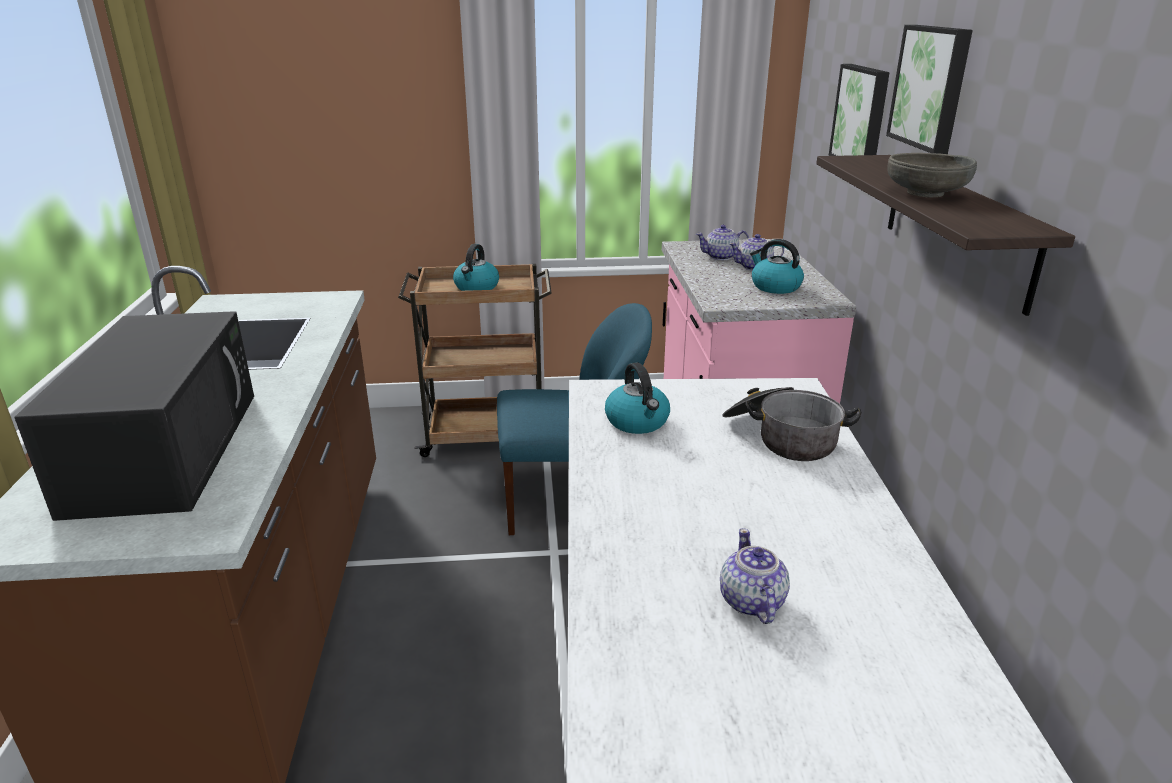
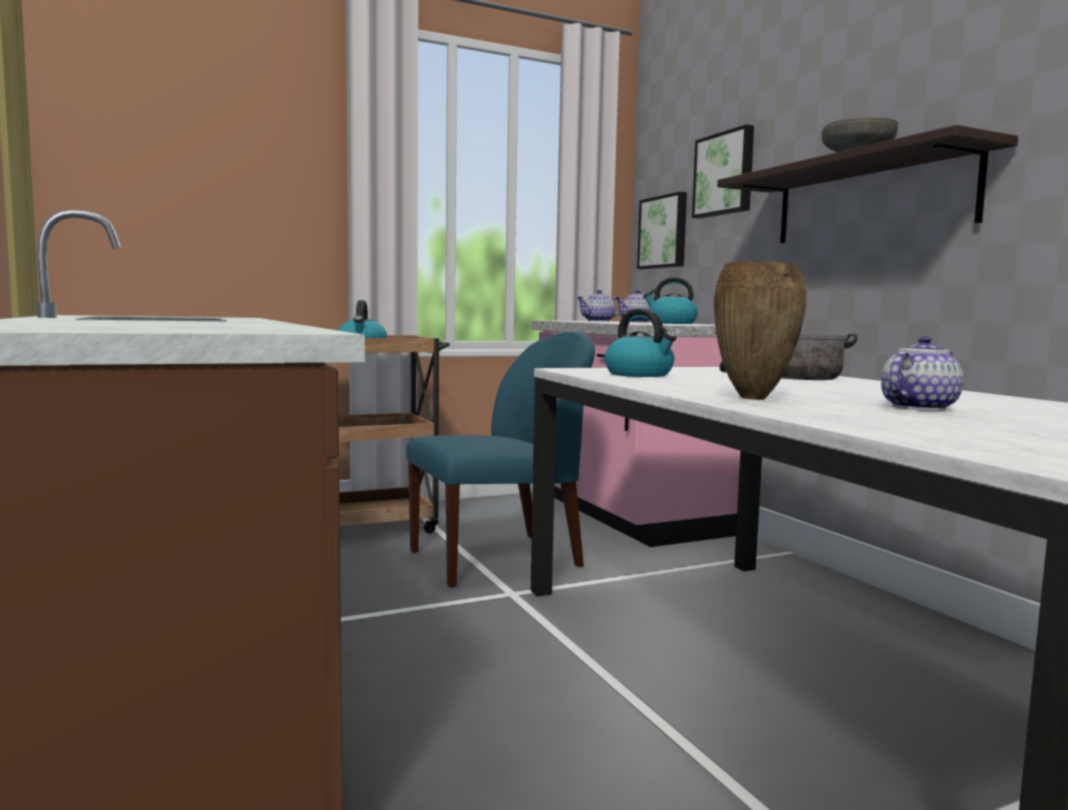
camera: 20 degrees left, 20 degrees down
(167, 448) = (145, 324): black microwave -> none
(634, 545) = (755, 399): none -> brown vase
(751, 602) = (917, 407): teapot -> teapot turned 75 degrees clockwise
(932, 87) = (811, 112): picture -> picture (664, 232)

